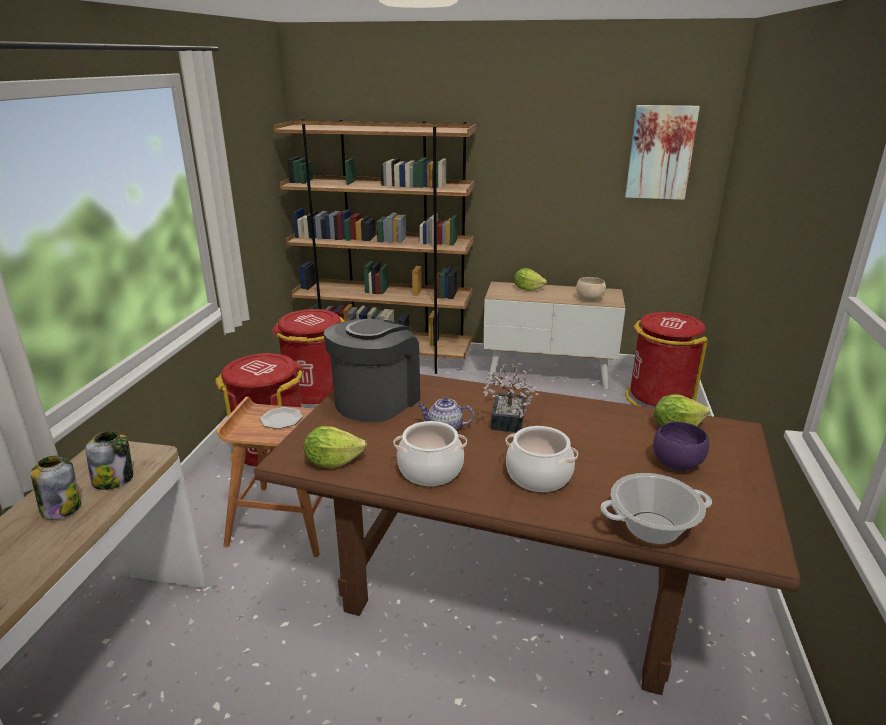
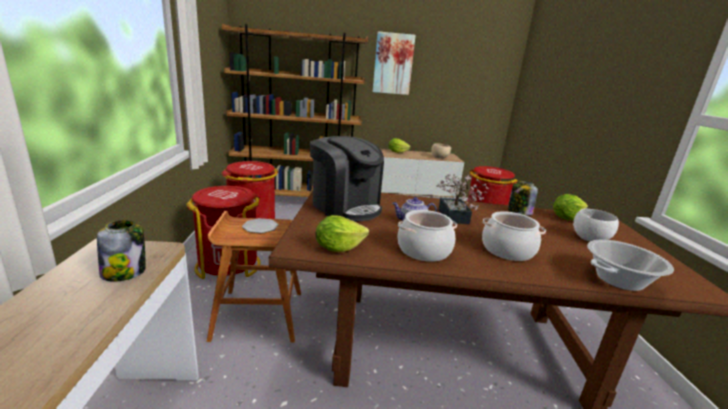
camera: 15 degrees left, 5 degrees down
(61, 508) = (67, 302): jar -> jar (519, 212)
(376, 400) = (345, 206): coffee machine -> coffee machine turned 120 degrees clockwise
(660, 152) = (480, 65): picture -> picture (393, 64)
(677, 464) = (590, 239): purple bowl -> white bowl

